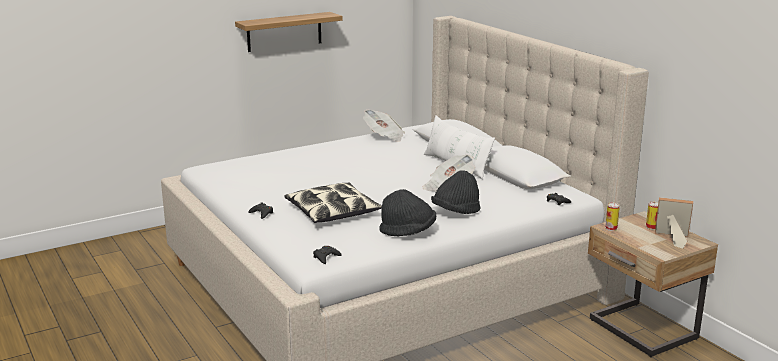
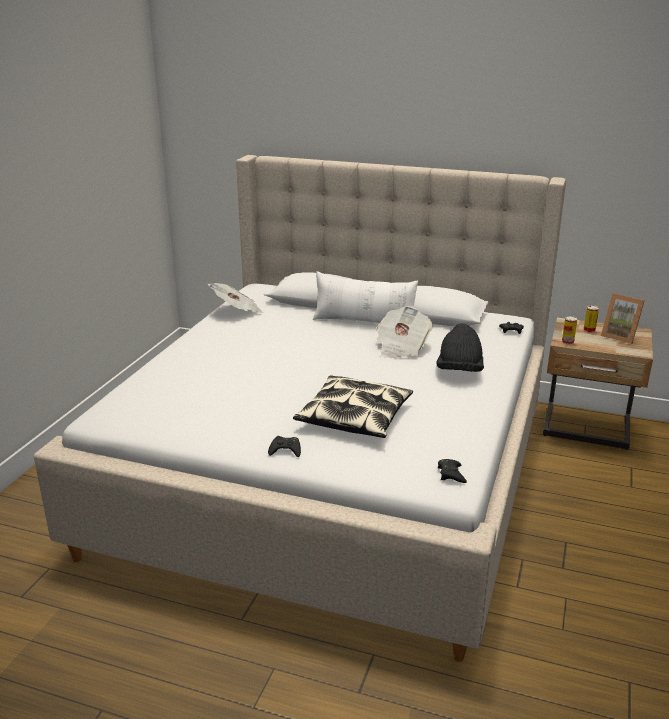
camera: 40 degrees left, 5 degrees up
(284, 32) = (59, 206): shelf -> none
(408, 232) = (464, 410): black hat -> none
(671, 239) = (620, 336): picture frame -> picture frame turned 120 degrees counterclockwise

